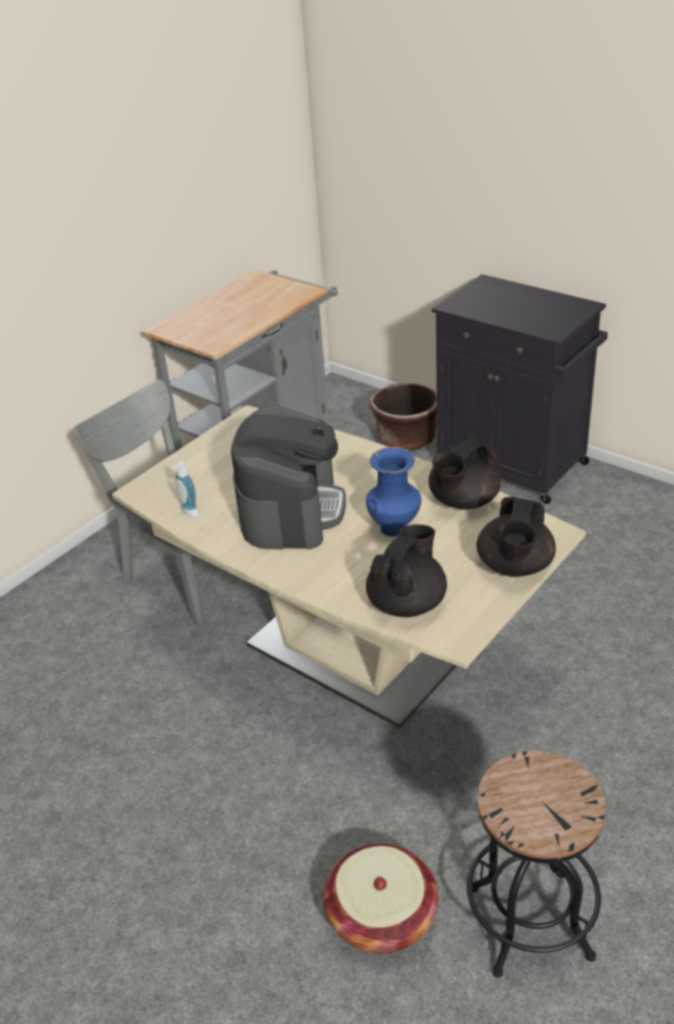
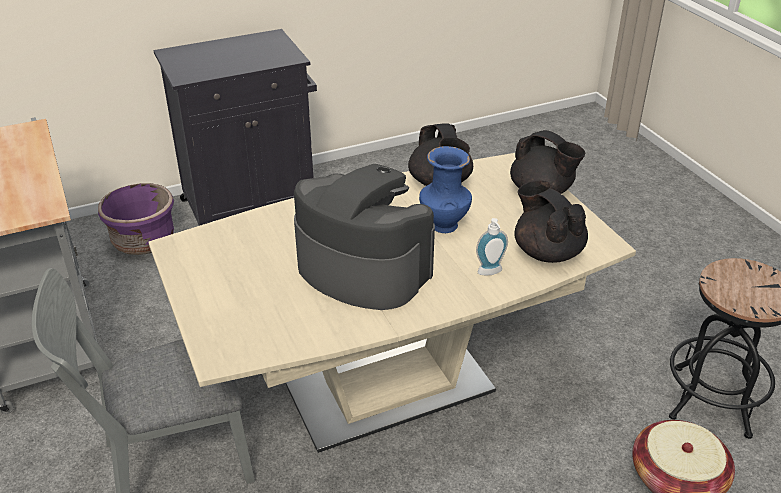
camera: 65 degrees left, 0 degrees up
(187, 513) = (299, 334): soap dispenser -> soap dispenser (491, 273)
(406, 439) = (143, 241): brown planter -> purple planter

